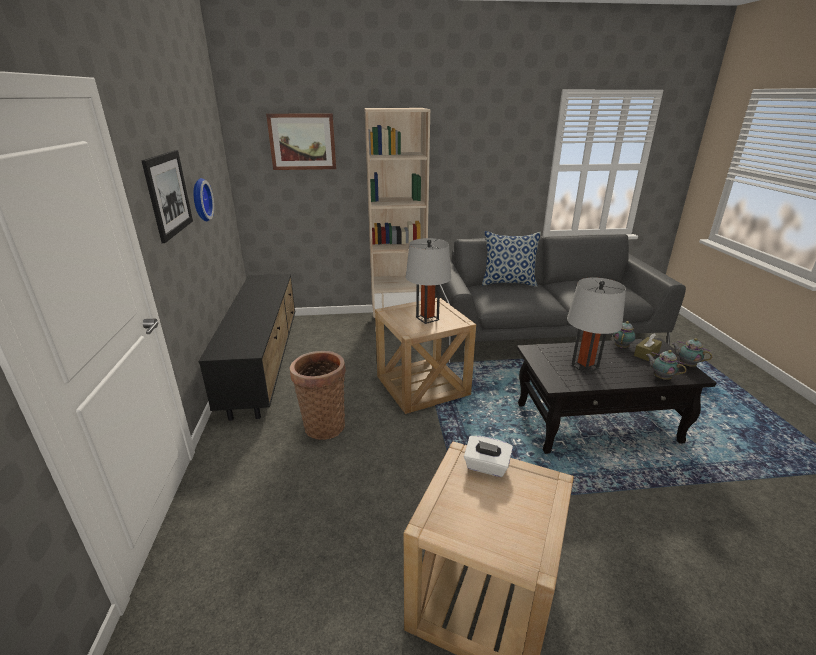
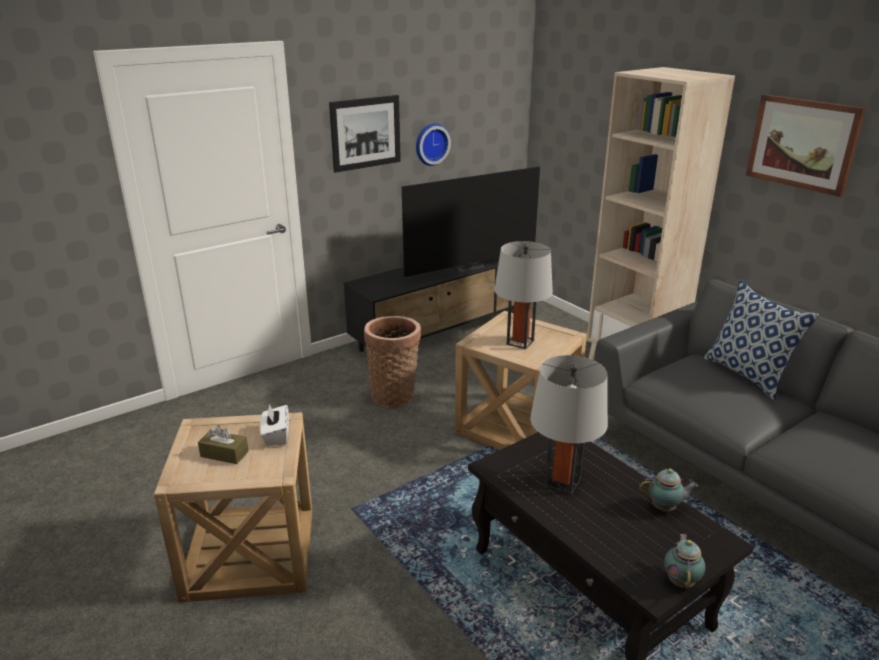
camera: 60 degrees right, 0 degrees up
(266, 302) = (468, 266): none -> television
(302, 142) = (595, 100): picture -> picture (802, 143)
(646, 353) = (671, 535): brown tissue box -> brown tissue box (224, 454)
(660, 377) = (605, 554): teapot -> none

